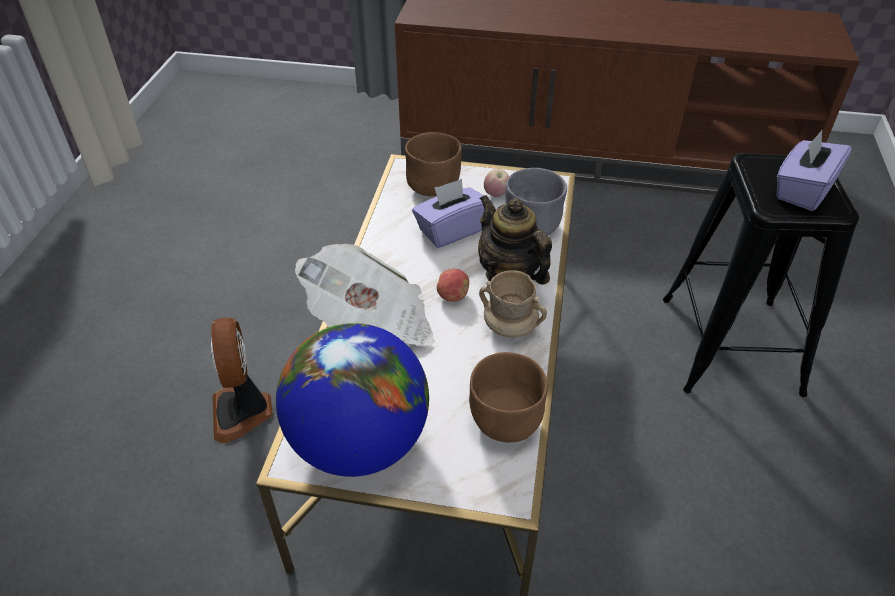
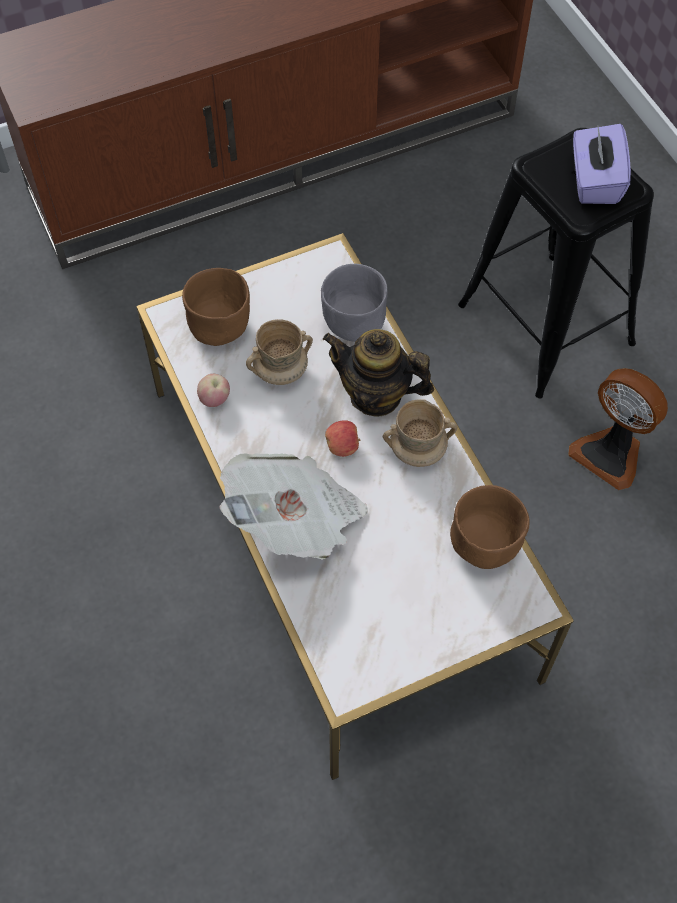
camera: 35 degrees left, 15 degrees up
(243, 411) = (157, 665): fan -> fan (610, 453)
(359, 442) = (384, 638): globe -> none
(451, 230) = (280, 371): purple tissue box -> beige mug
(496, 194) = (288, 302): apple -> apple (214, 400)

